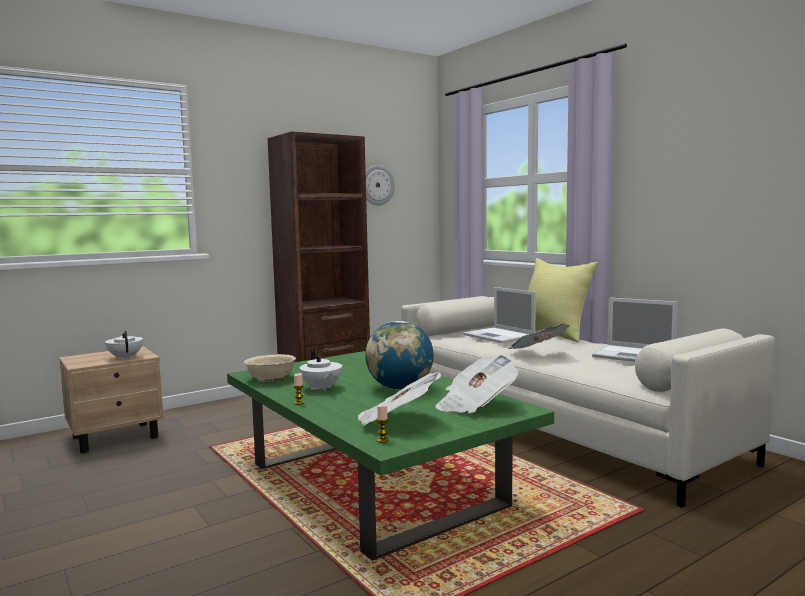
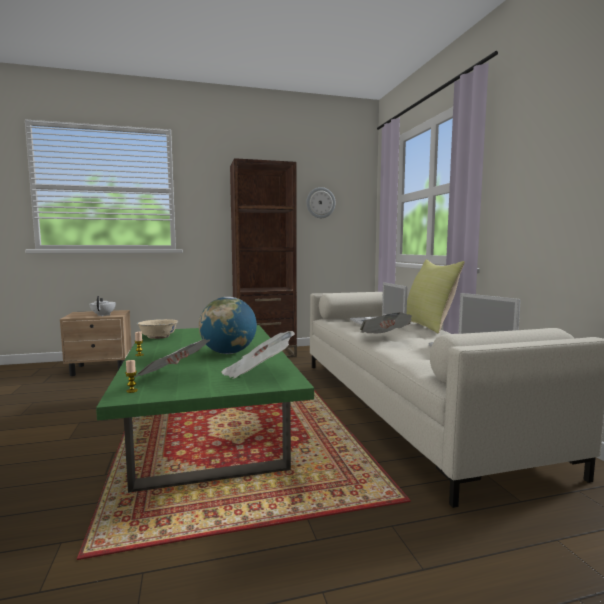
camera: 20 degrees right, 0 degrees up
(321, 388) = (175, 347): white teapot -> none

